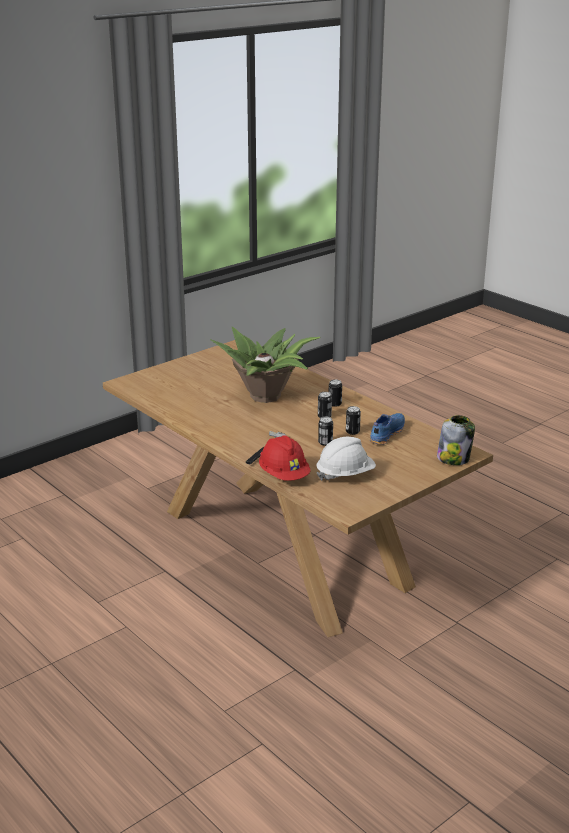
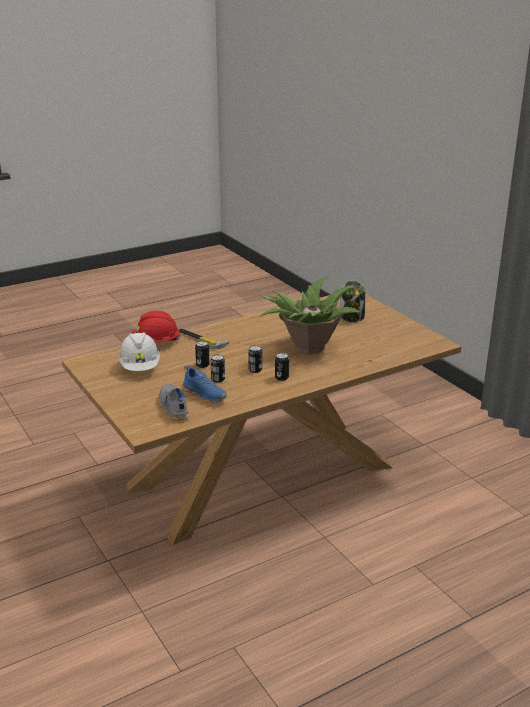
camera: 100 degrees right, 0 degrees up
(419, 446) = (173, 408): none -> grey shoe
(454, 458) = (138, 422): jar -> jar (352, 317)

